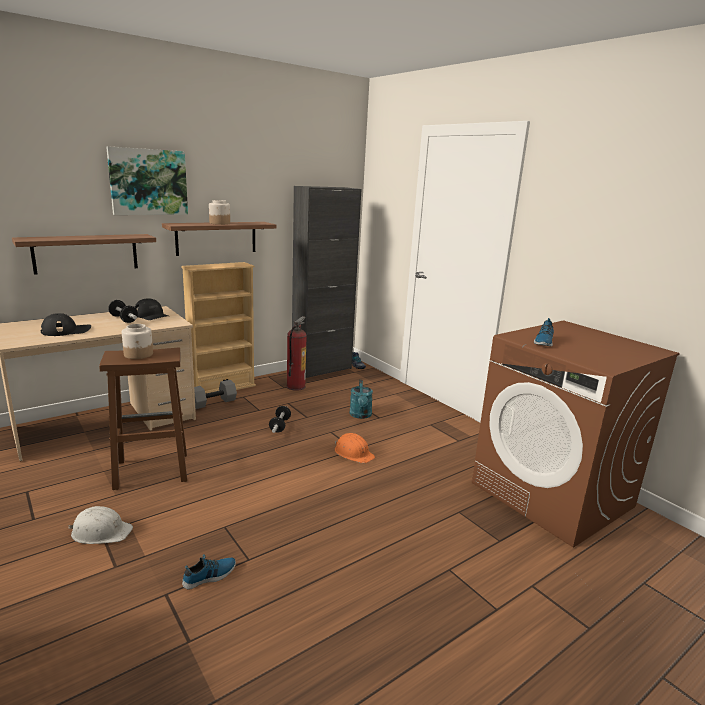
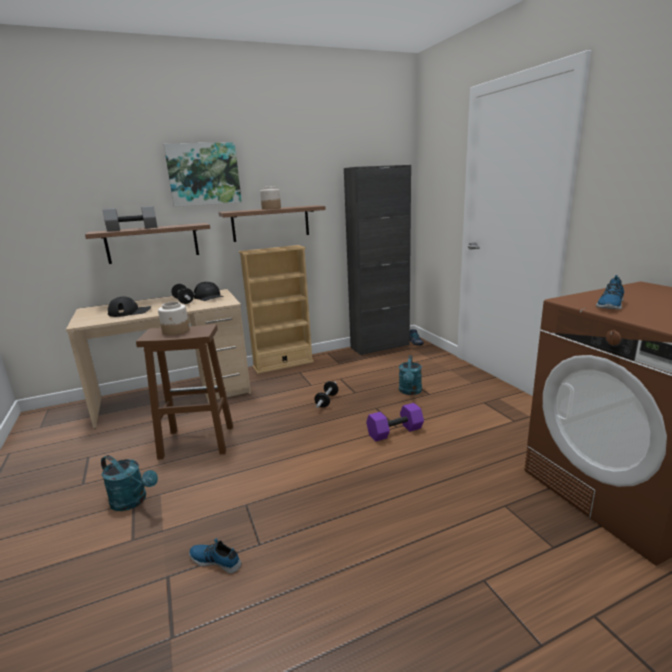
camera: 15 degrees right, 0 degrees up
(101, 532) = (133, 501): white hard hat -> turquoise watering can
(210, 576) = (216, 560): shoe -> shoe turned 135 degrees counterclockwise
(213, 402) = (271, 377): grey dumbbell -> grey dumbbell (133, 229)
(295, 386) = (351, 362): fire extinguisher -> none
(353, 453) = (395, 431): orange hard hat -> purple dumbbell

